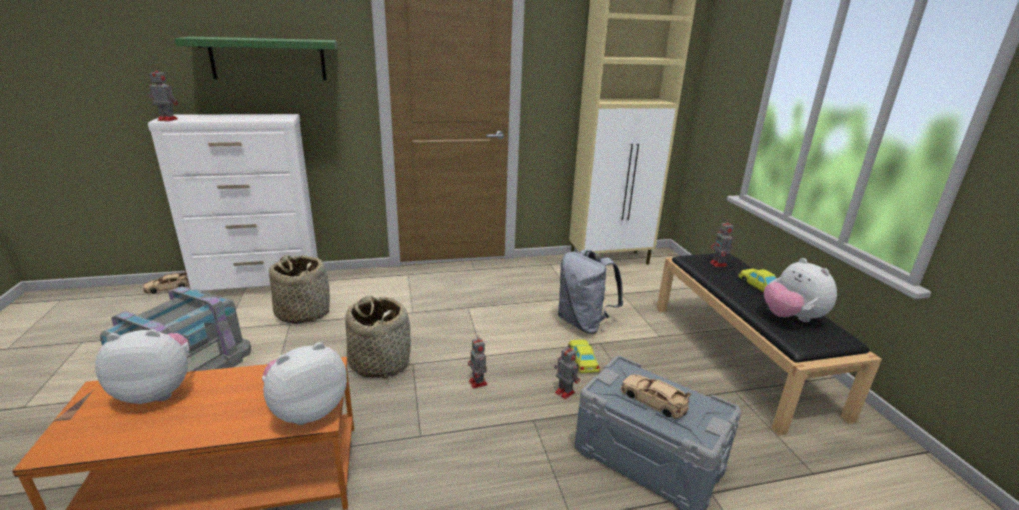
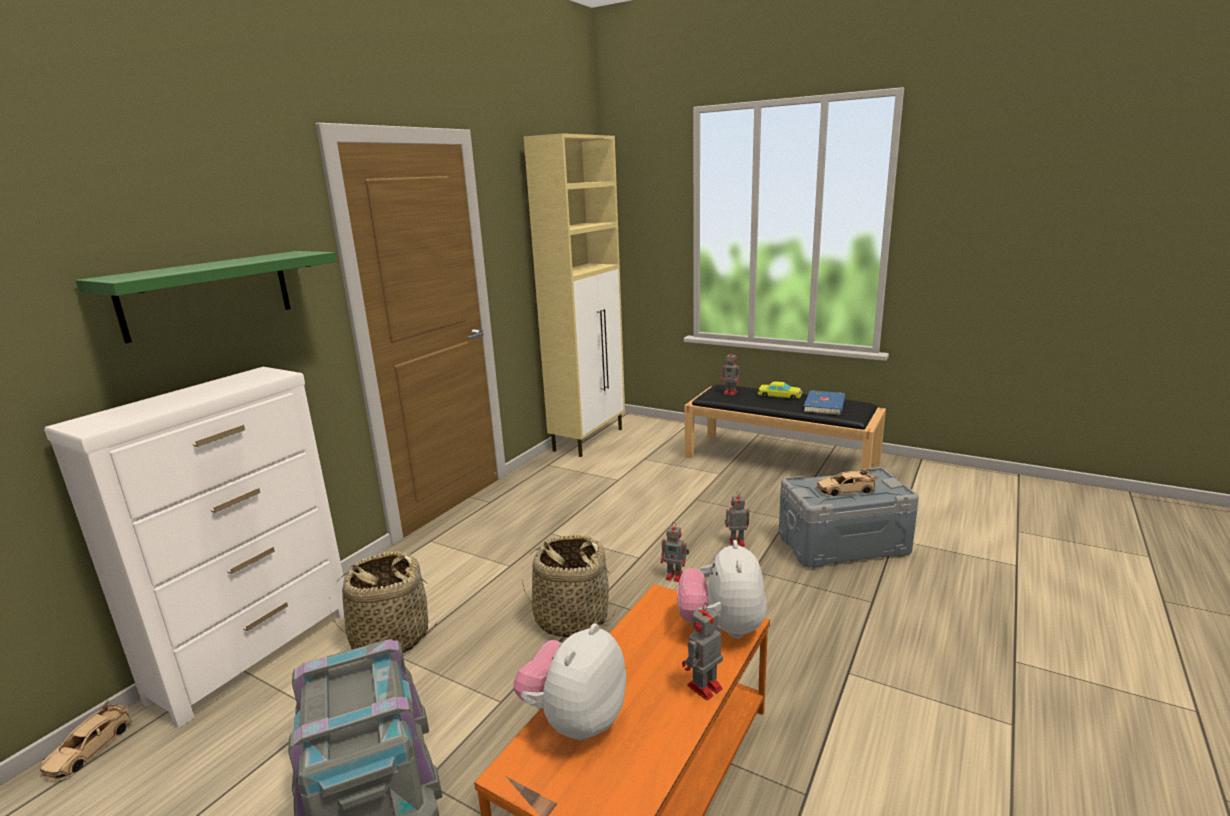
camera: 45 degrees left, 5 degrees down
(167, 119) = (100, 427): toy robot -> toy robot (703, 688)
(582, 359) = (706, 516): yellow toy car -> none
(584, 323) = (661, 493): grey backpack -> none
(791, 318) = (825, 405): plush toy -> blue book

